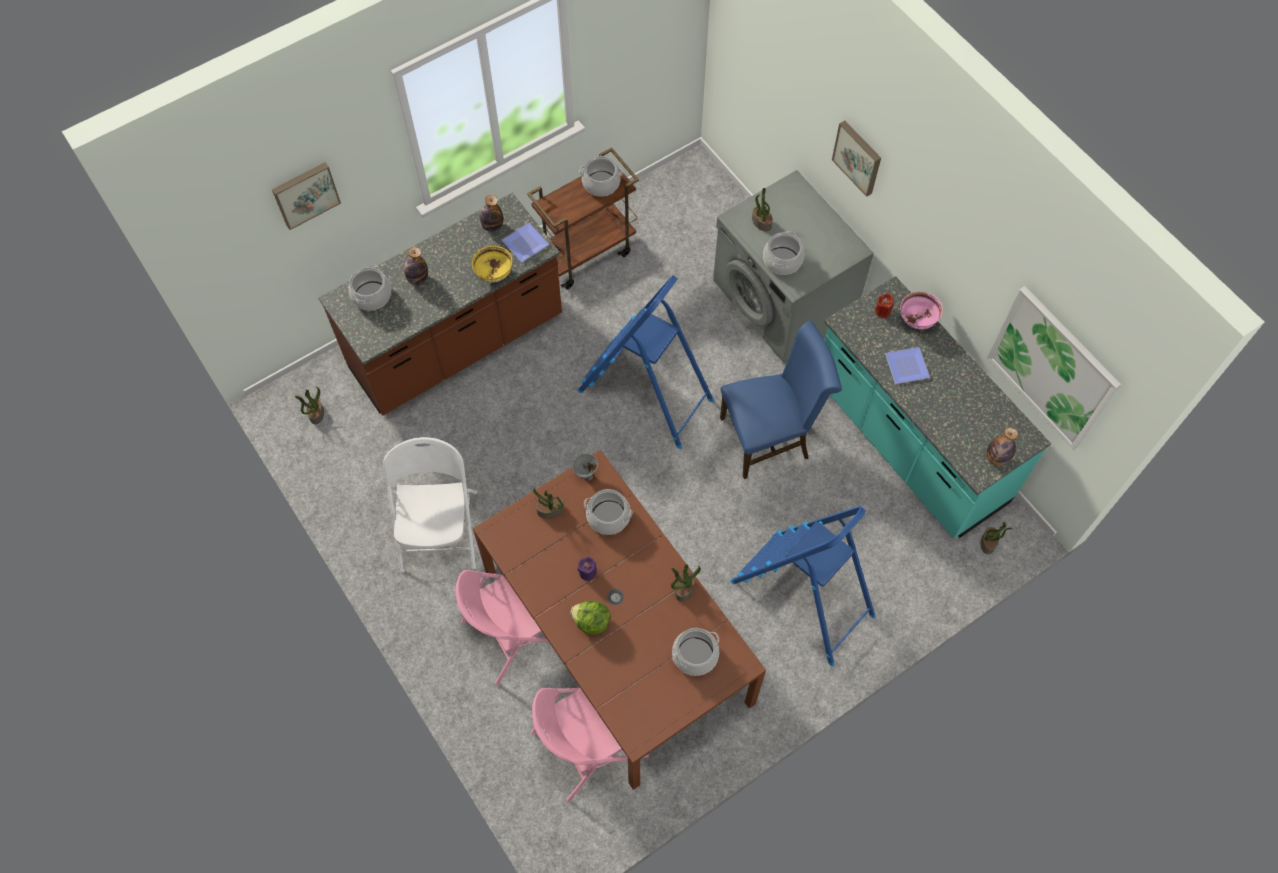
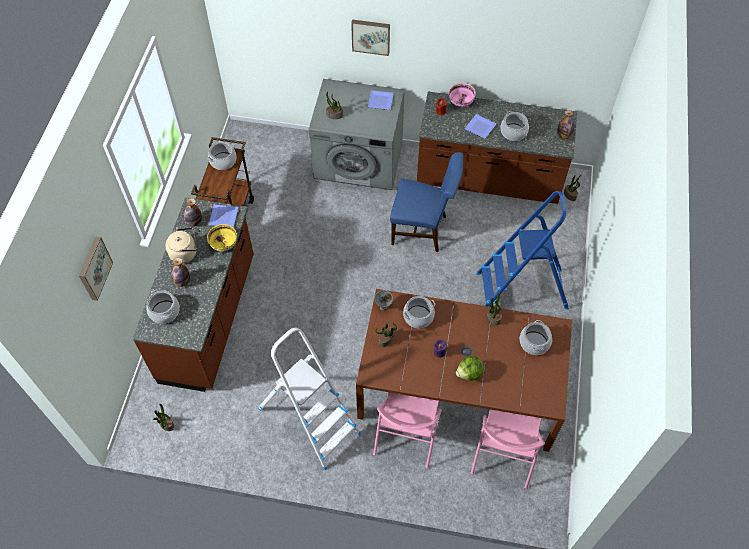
camera: 45 degrees left, 5 degrees down
(439, 531) = (309, 421): white chair -> white step ladder
(451, 251) = (185, 253): none -> beige kettle
(644, 395) = (340, 261): blue step ladder -> none
(770, 437) = (423, 230): blue chair -> blue chair turned 75 degrees clockwise
(782, 261) = (366, 125): cooking pot -> cooking pot (513, 132)
(828, 245) = (379, 101): none -> plate
(908, 444) = (488, 181): turquoise counter -> brown counter
(1052, 368) = (561, 66): picture -> none

